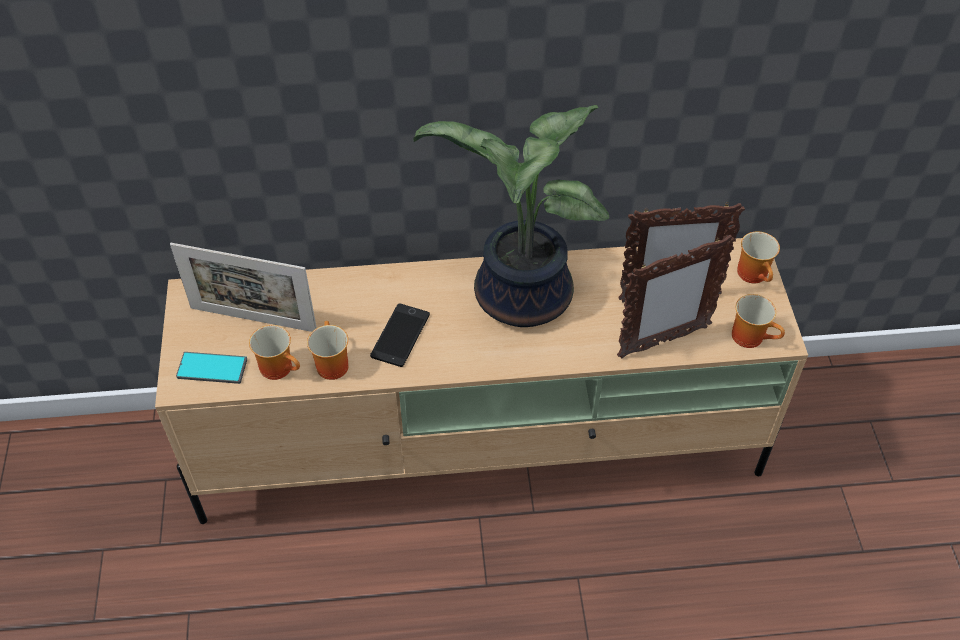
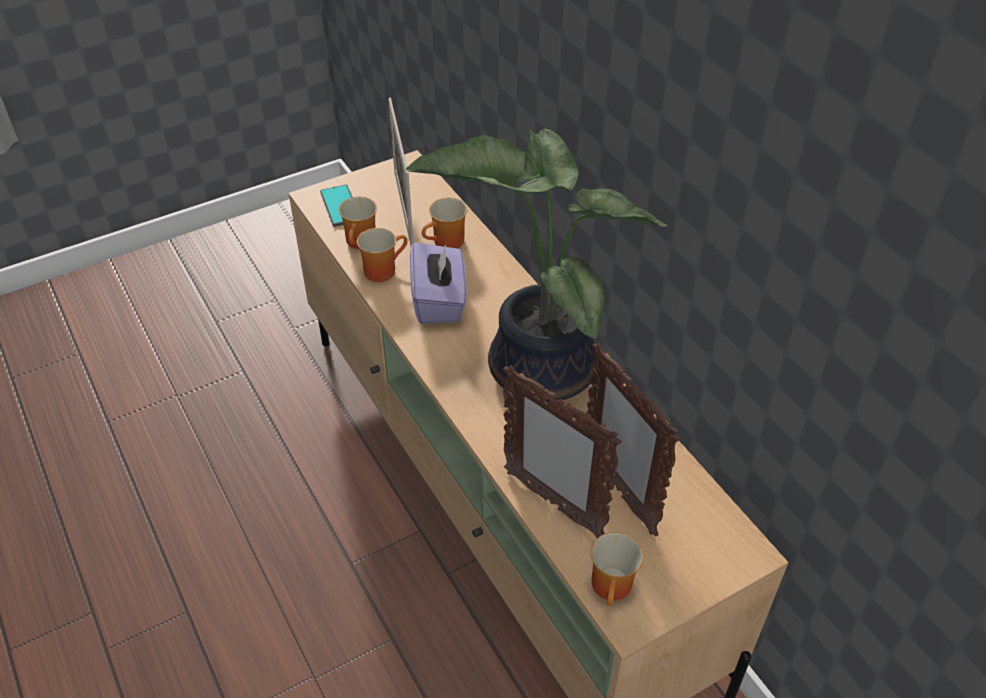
camera: 65 degrees right, 5 degrees down
(400, 335) = (439, 301): phone -> purple tissue box
(756, 274) = (714, 567): mug -> mug (447, 243)

